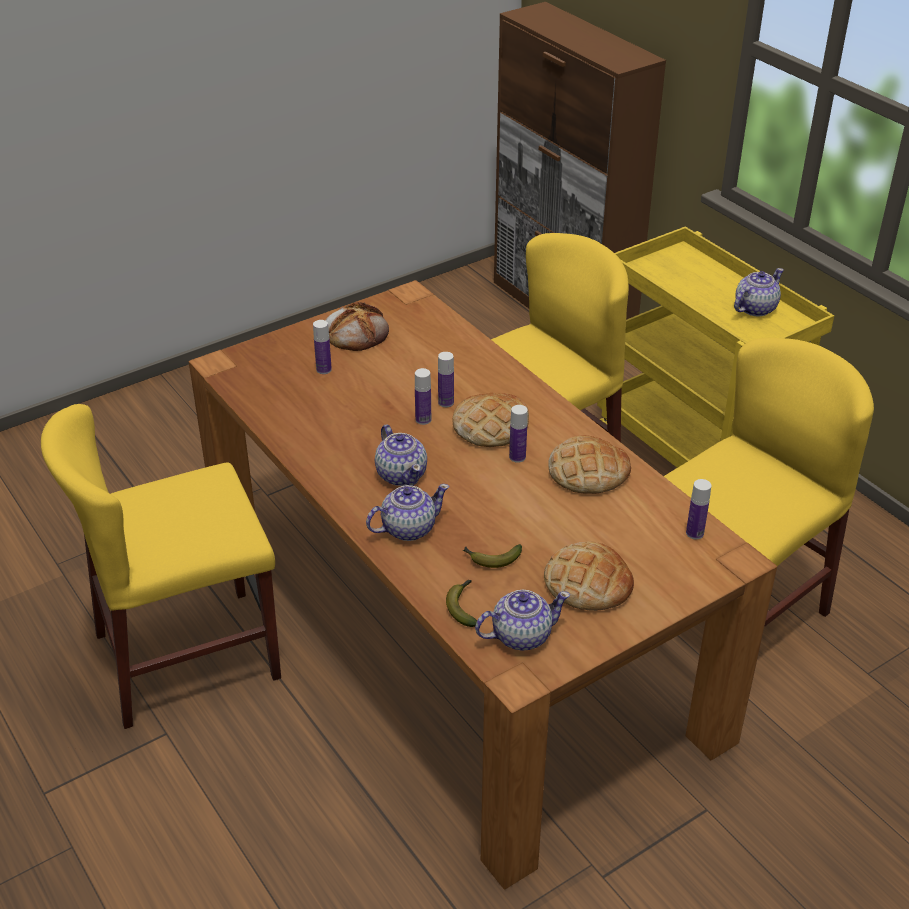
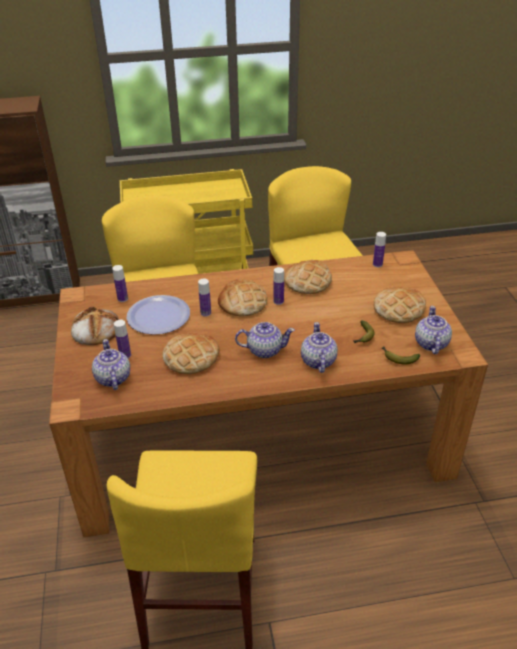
camera: 65 degrees left, 0 degrees up
(350, 419) = (191, 357): none -> bread
(413, 368) = (158, 316): none -> plate
(423, 419) = (216, 326): bottle -> bottle (122, 299)
(754, 308) = (206, 190): teapot -> teapot (112, 378)

